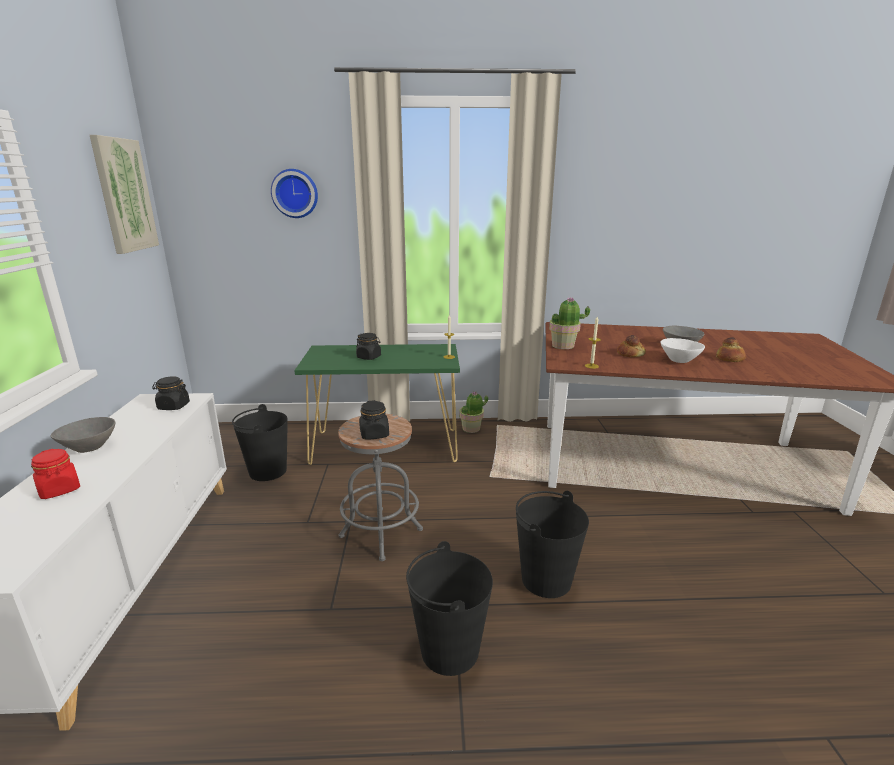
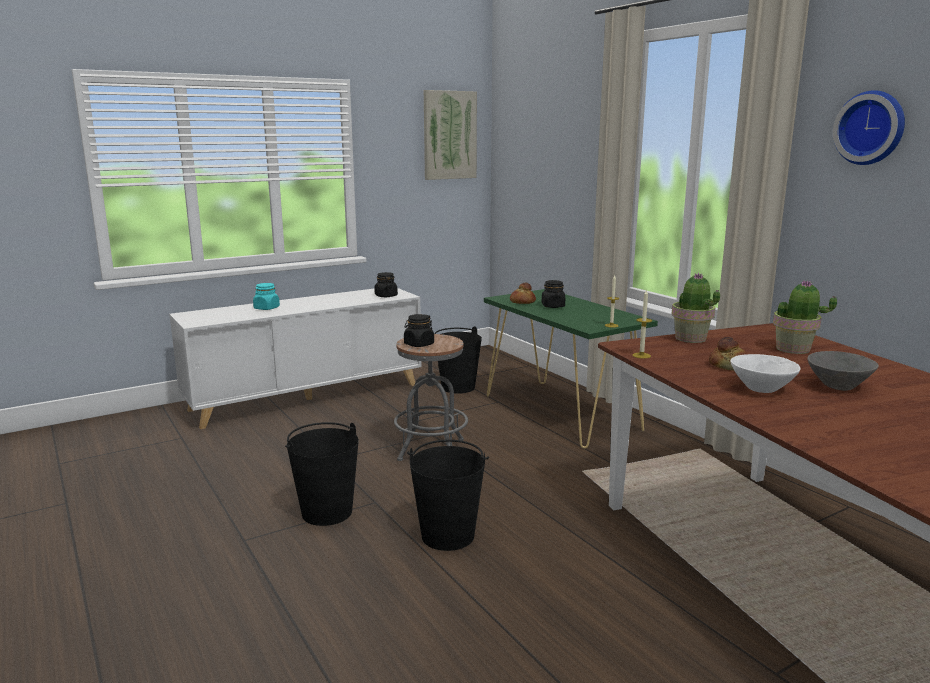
camera: 60 degrees right, 5 degrees down
(60, 490) = (266, 308): red jar -> turquoise jar
(89, 447) = (313, 299): grey bowl -> none
(295, 193) = (568, 135): wall clock -> wall clock (871, 128)
(471, 428) = (665, 438): potted plant -> potted plant (793, 349)
(730, 359) = (844, 415): bread -> bread (522, 302)

